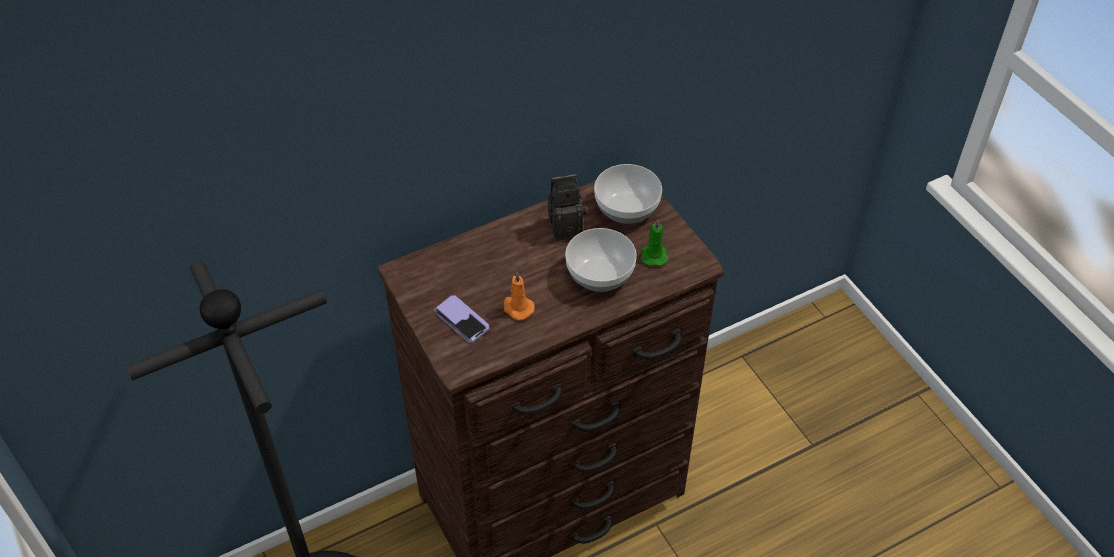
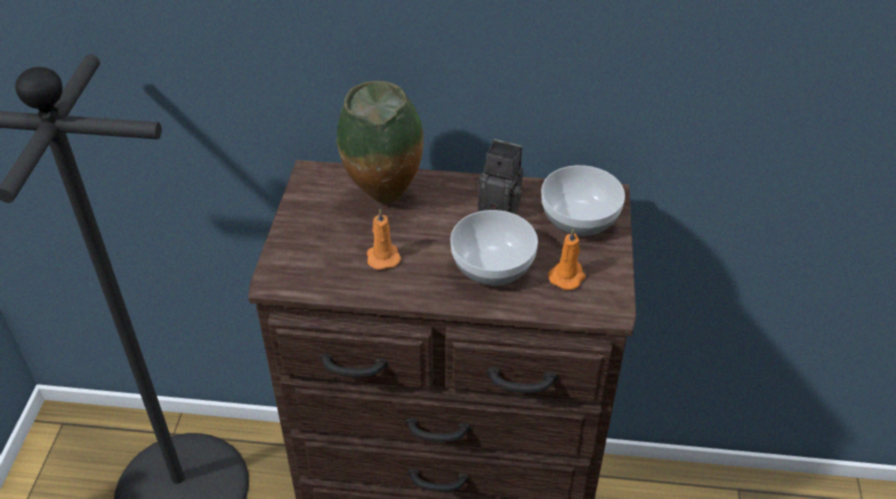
camera: 35 degrees right, 5 degrees down
(462, 320) = (321, 241): phone -> none
(478, 264) = (385, 200): none -> vase
(654, 255) = (567, 276): green candle -> orange candle

